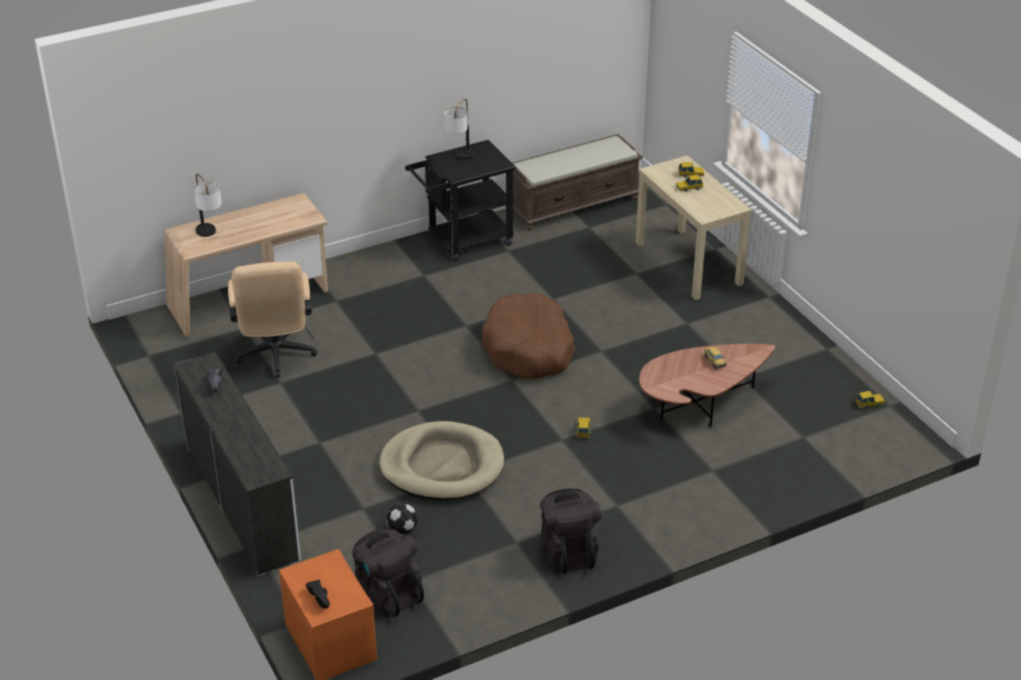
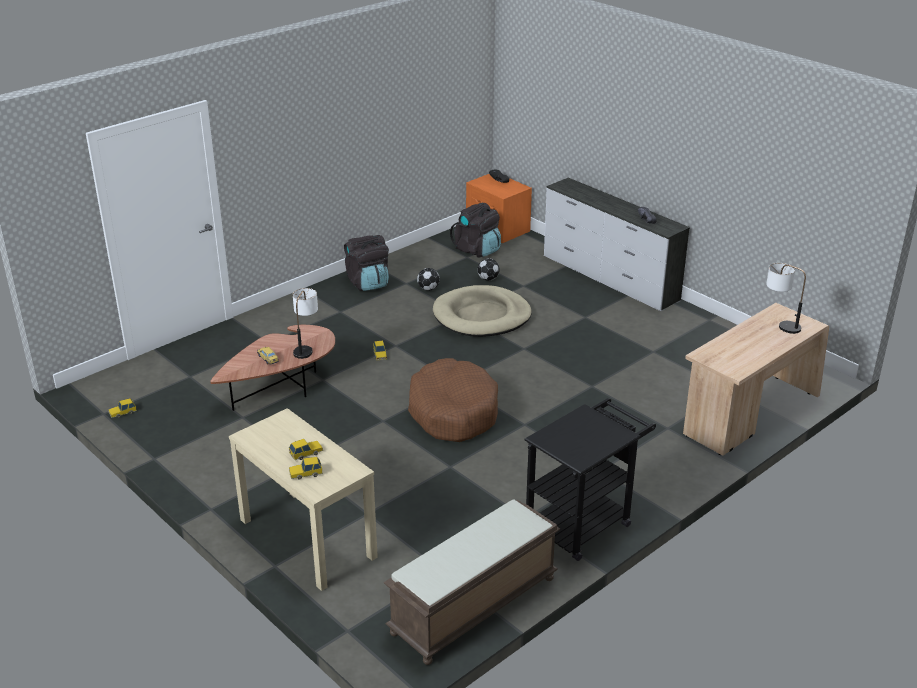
camera: 165 degrees right, 5 degrees down
(276, 357) = (676, 370): beige office chair -> none
(460, 159) = (596, 436): table lamp -> table lamp (306, 347)
(490, 526) = (428, 288): none -> football

